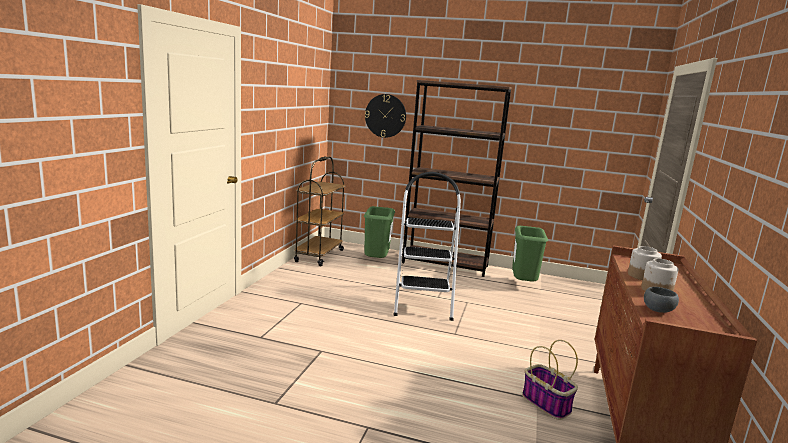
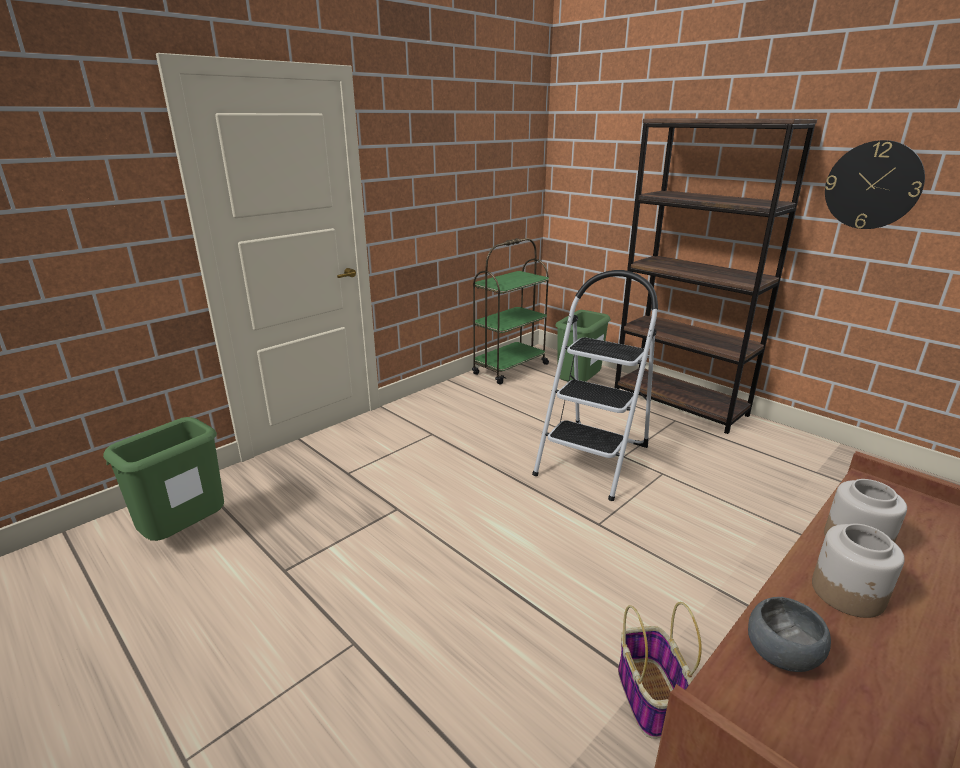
camera: 30 degrees right, 10 degrees up
(318, 256) = (509, 369): brown cart -> green cart
(385, 116) = (615, 177): wall clock -> wall clock (872, 185)
(522, 285) = (786, 459): green trash can -> green trash can (186, 534)

